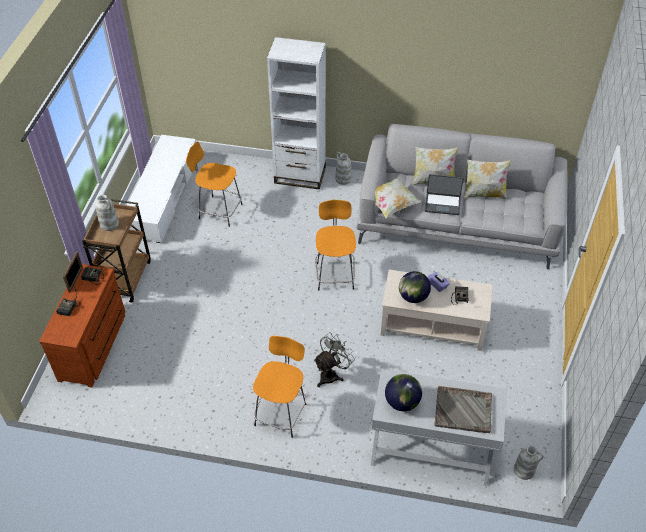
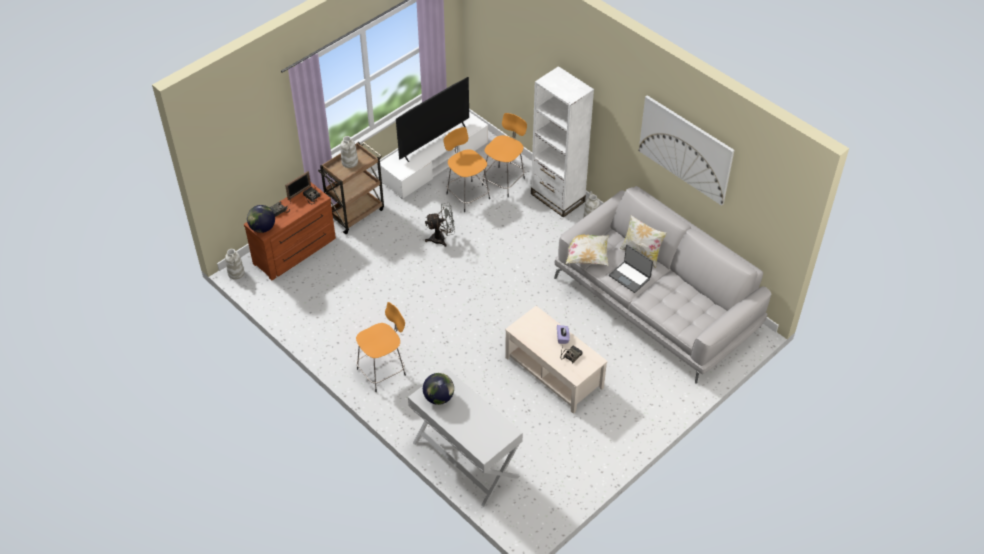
camera: 35 degrees right, 0 degrees up
(158, 175) = (434, 141): none -> television
(331, 374) = (442, 365): grey fan -> grey fan (442, 238)
(335, 274) = (513, 293): orange stool -> orange stool (504, 181)
(413, 297) = (534, 336): globe -> globe (262, 228)
(448, 59) = (685, 149): none -> picture
(463, 410) = (476, 428): grey tray -> none
(484, 194) = (674, 287): pillow -> none
(524, 470) = (521, 514): white vase -> white vase (236, 273)

